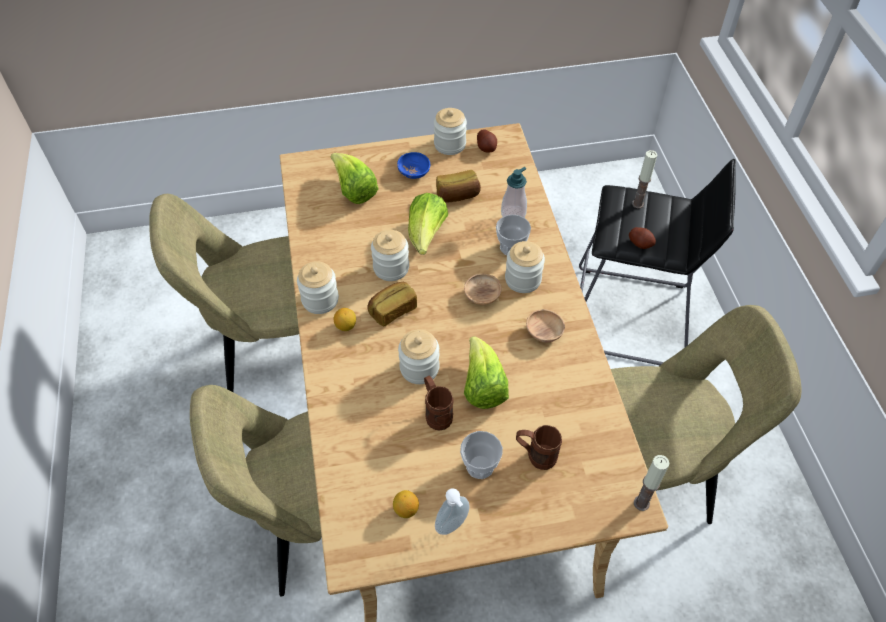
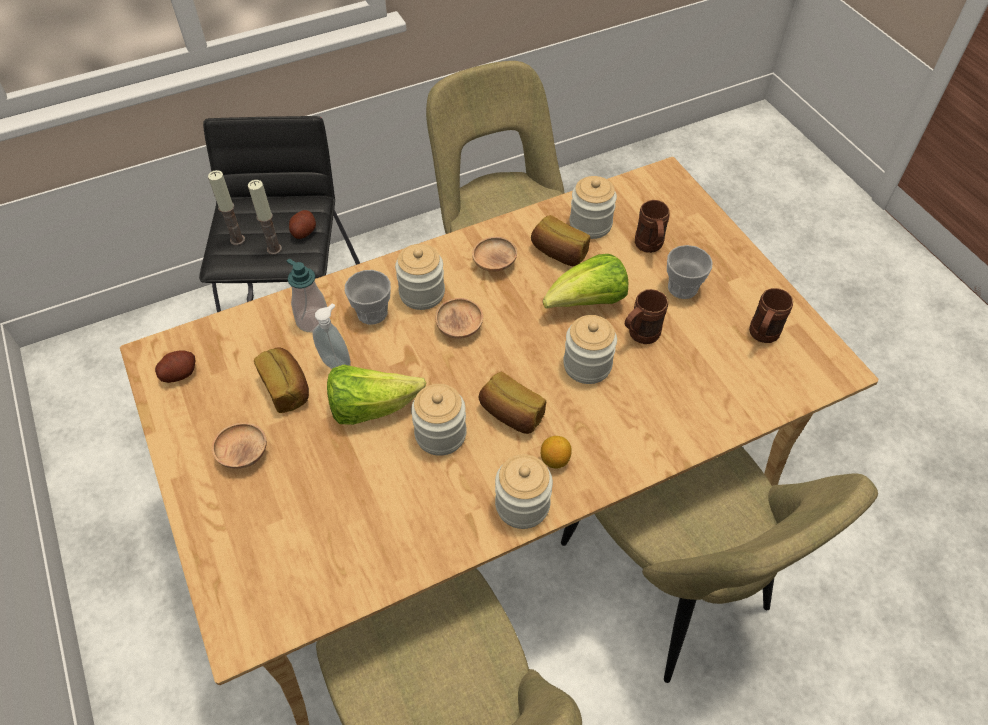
camera: 105 degrees left, 0 degrees up
(354, 190) = (295, 526): lettuce -> none
(406, 509) = (761, 337): lemon -> brown mug
(414, 172) = (243, 453): blue bowl -> brown bowl
(450, 144) = (175, 421): jar -> jar (590, 224)
(453, 526) = (756, 296): soap dispenser -> soap dispenser (337, 362)
(545, 381) = (558, 253): none -> bread
(641, 503) = (660, 172): candle -> candle (274, 249)

